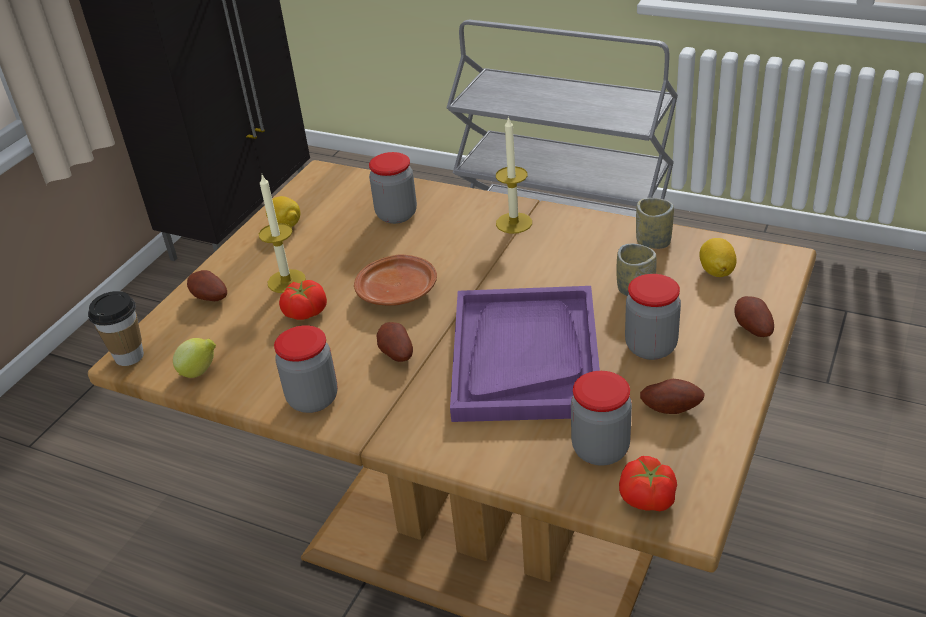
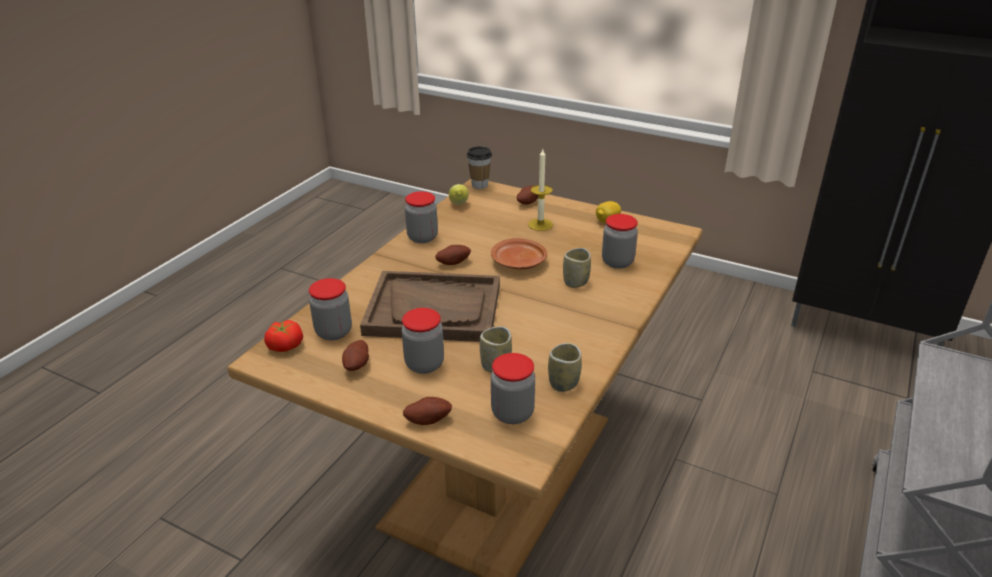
camera: 90 degrees right, 5 degrees down
(305, 311) = (506, 232): tomato -> none
(445, 243) = (575, 282): none -> cup
(514, 223) = (601, 313): candle -> none
(525, 356) = (434, 309): purple tray -> brown tray
(716, 271) = (512, 413): lemon -> jar

